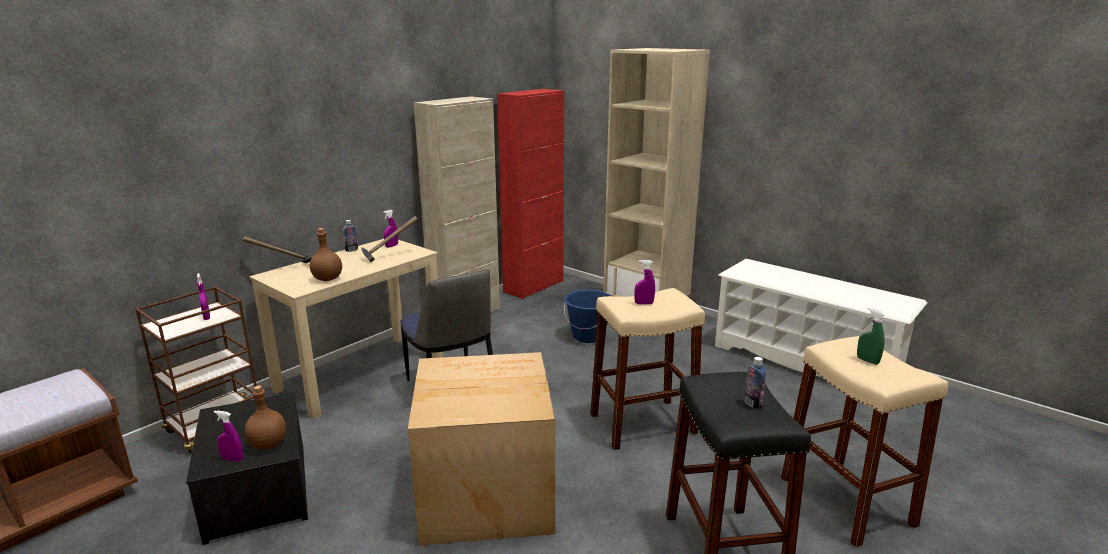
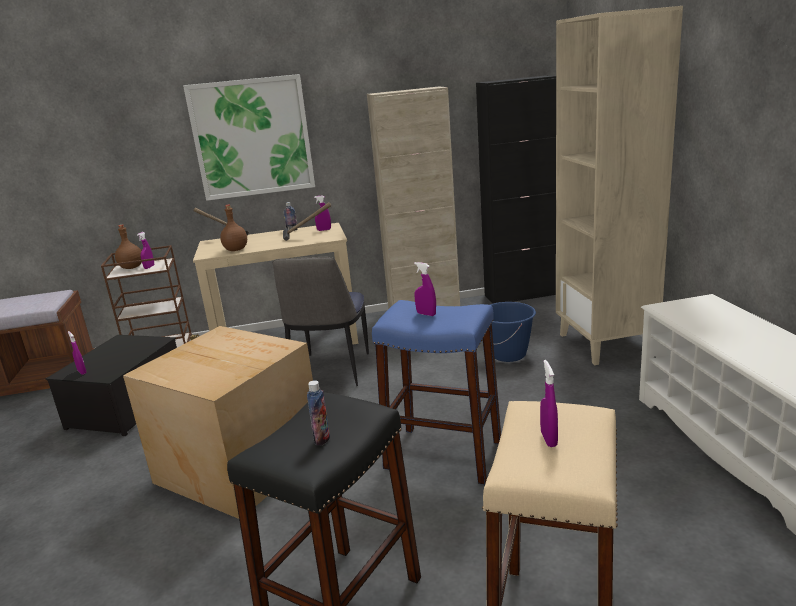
camera: 40 degrees right, 0 degrees up
(267, 445) = (109, 368): brown bottle -> brown bottle (131, 267)
(304, 150) = (252, 138): none -> picture
(533, 286) = (520, 295): red cabinet -> black cabinet
(642, 424) = (443, 454): beige stool -> blue stool
(867, 361) = (548, 439): green spray bottle -> purple spray bottle

